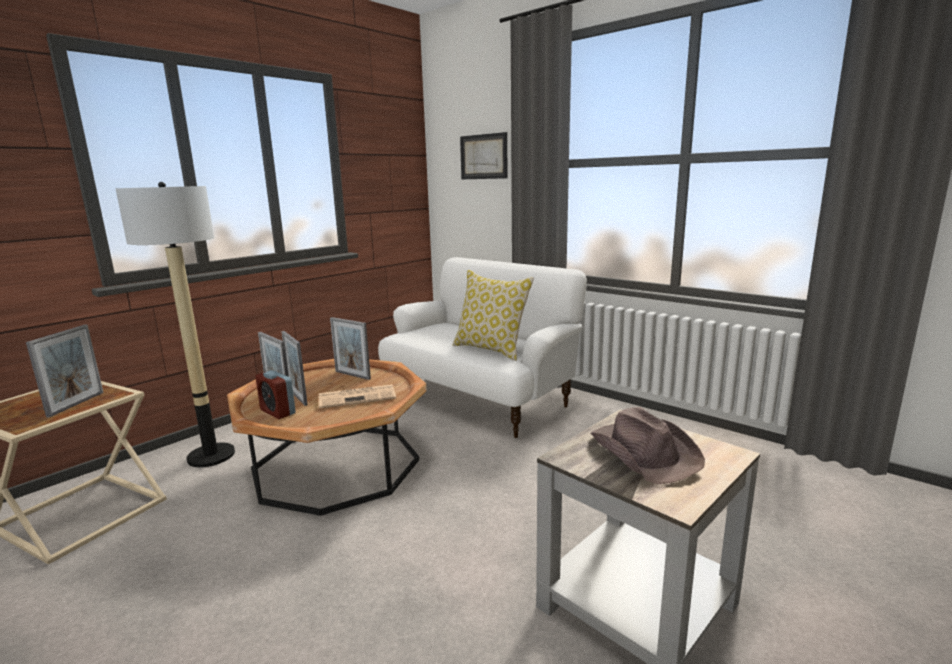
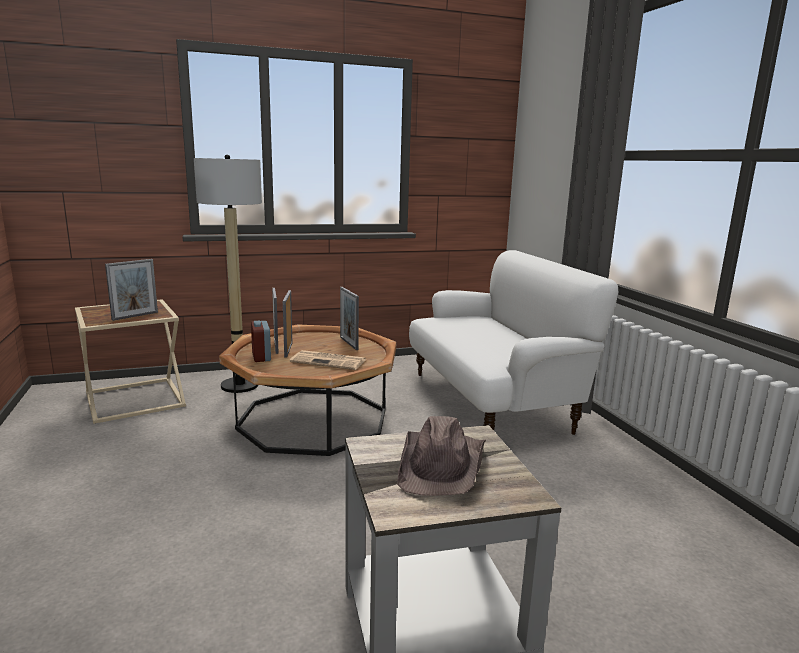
camera: 30 degrees right, 0 degrees up
(483, 156) = (558, 144): picture -> none
(491, 350) = (493, 350): pillow -> none

